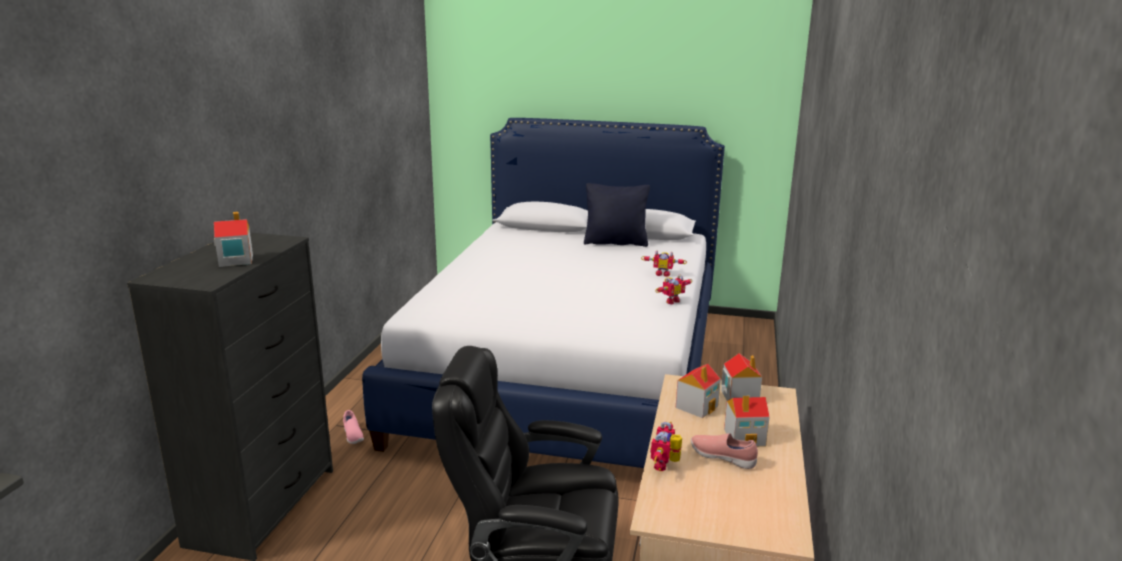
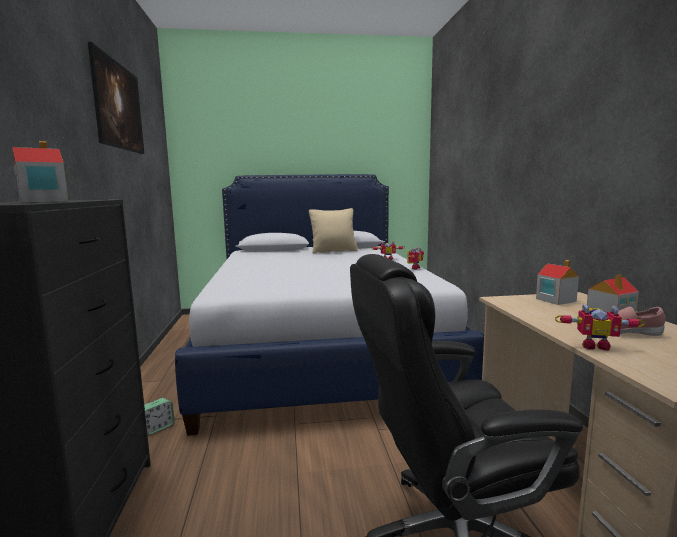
camera: 20 degrees left, 10 degrees down
(349, 92) = (120, 128): none -> picture
(352, 436) = (158, 427): pink shoe -> alarm clock
(615, 243) = (334, 251): black pillow -> beige pillow
(666, 465) = (594, 346): toy robot -> toy robot turned 75 degrees counterclockwise
(697, 406) = (538, 309): toy house -> none

